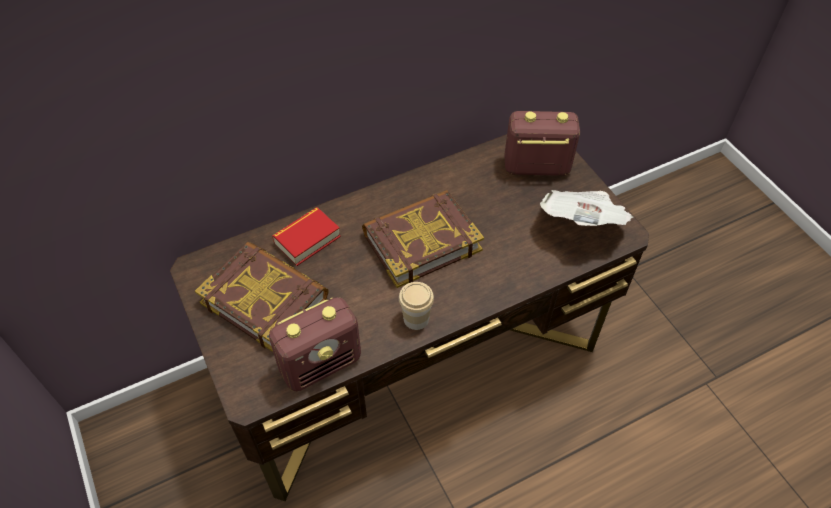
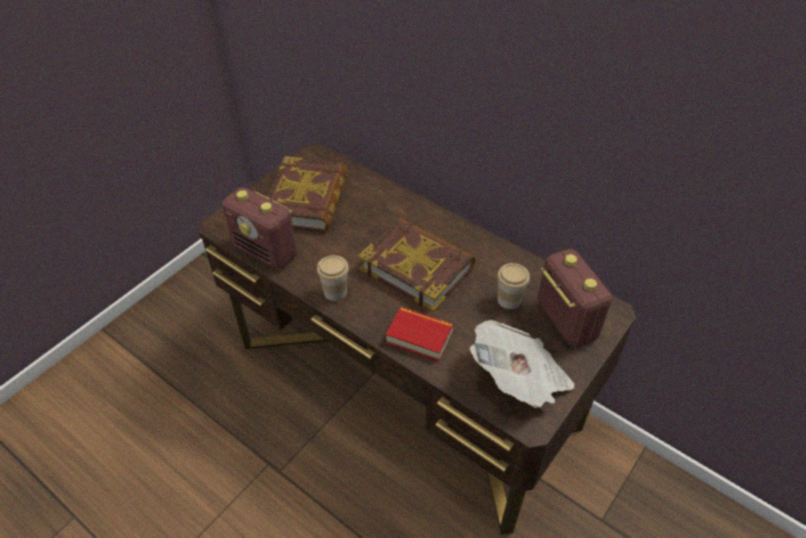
camera: 65 degrees right, 5 degrees down
(307, 240) = (376, 200): book -> book (419, 337)
(496, 193) = (509, 300): none -> cup

